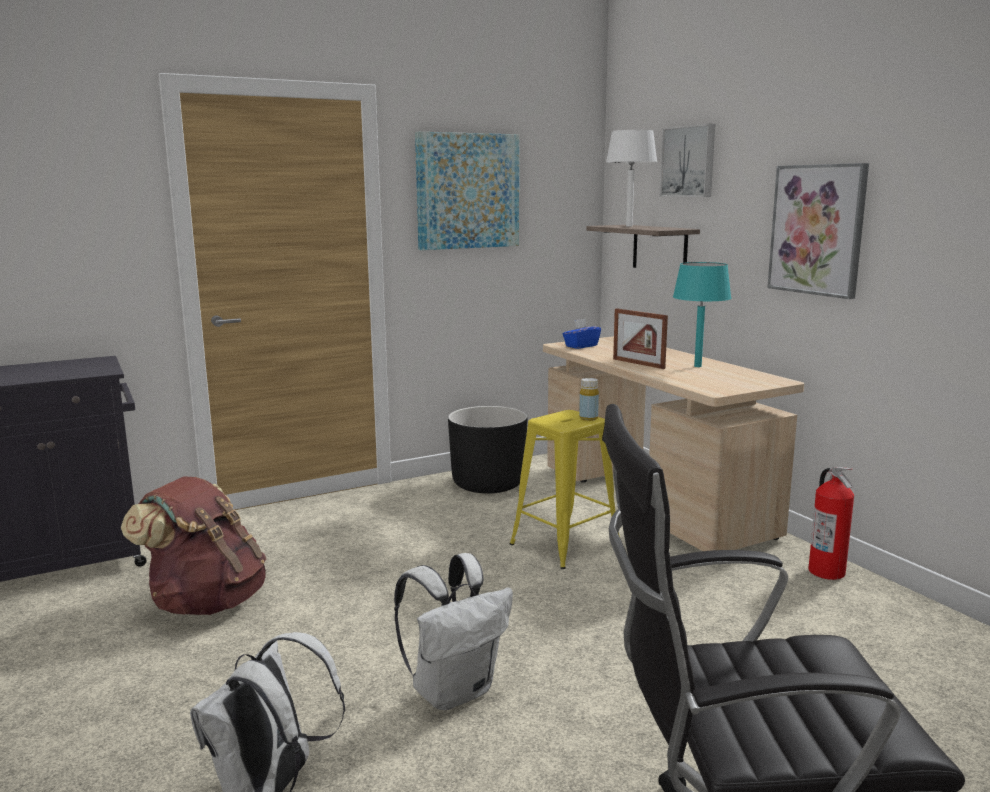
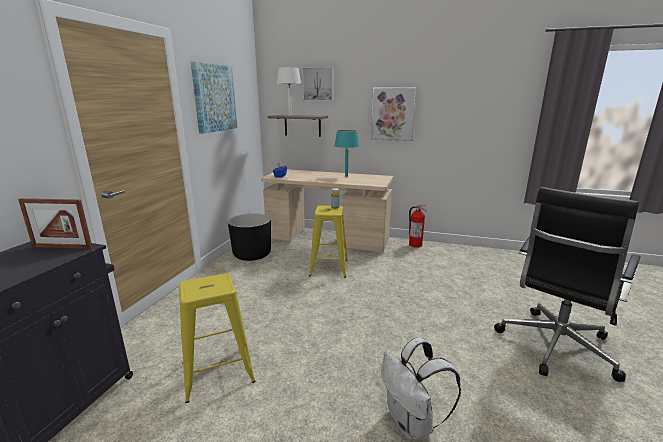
camera: 45 degrees left, 5 degrees up
(206, 602) = (218, 372): brown backpack -> yellow stool
(454, 691) = (395, 341): white backpack -> none
(638, 363) = (324, 179): picture frame -> picture frame (62, 247)

